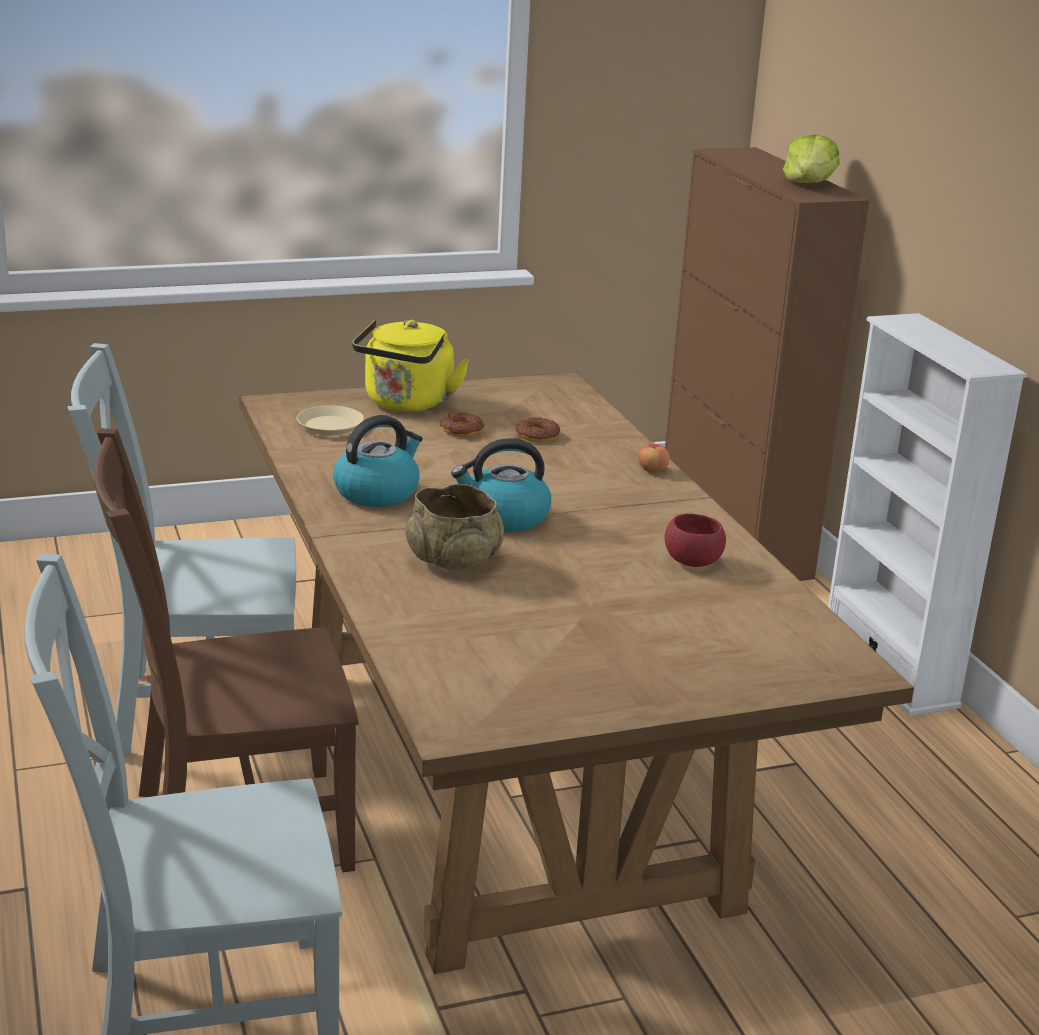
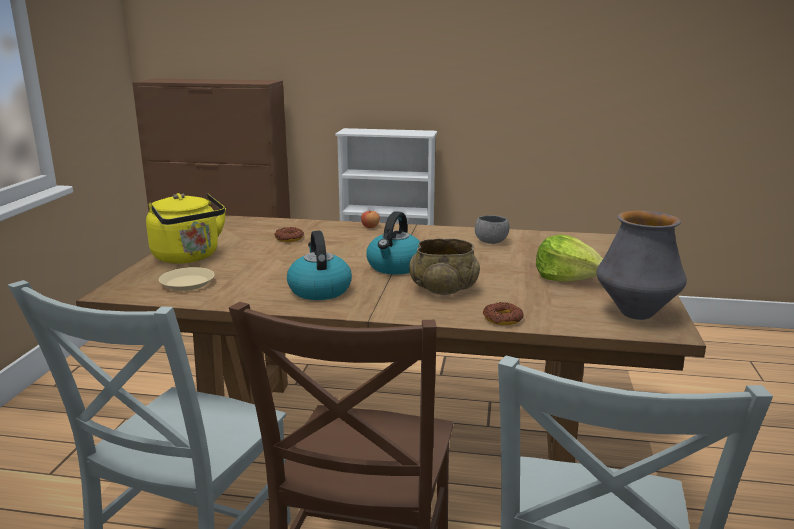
camera: 60 degrees left, 5 degrees down
(461, 430) = (253, 252): donut -> donut (503, 319)
(493, 700) = (635, 314): none -> vase
(693, 562) = (491, 242): red bowl -> grey bowl
(808, 184) = (239, 80): lettuce -> lettuce (567, 278)

